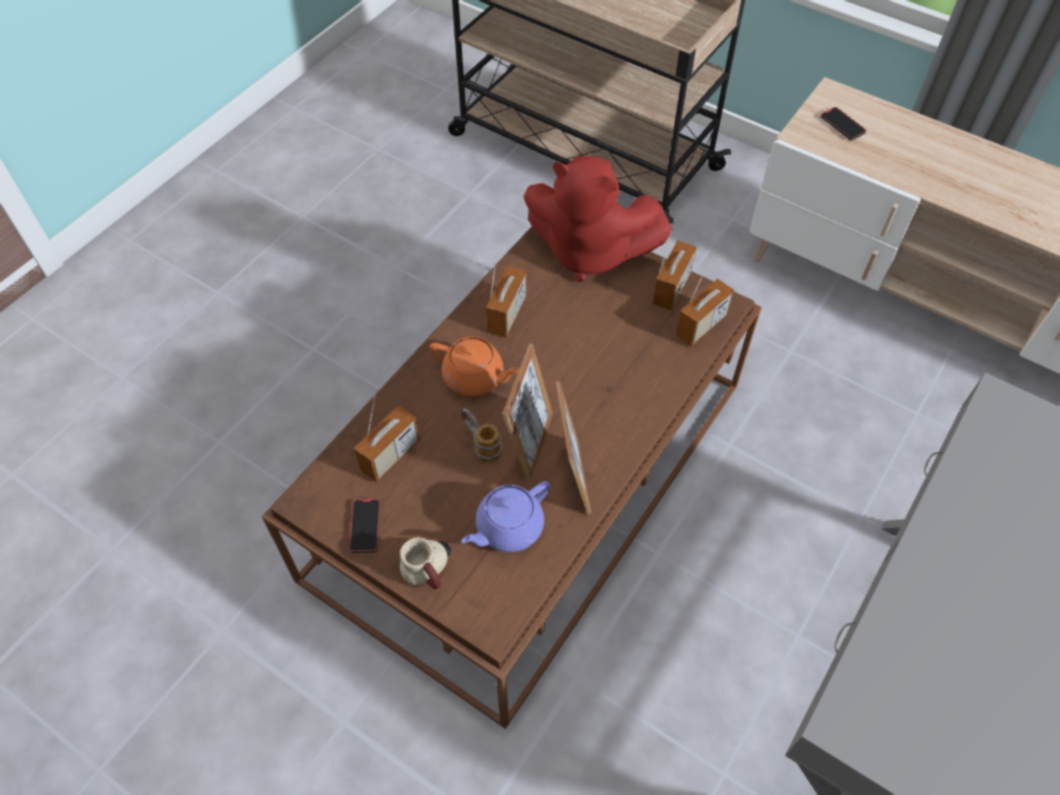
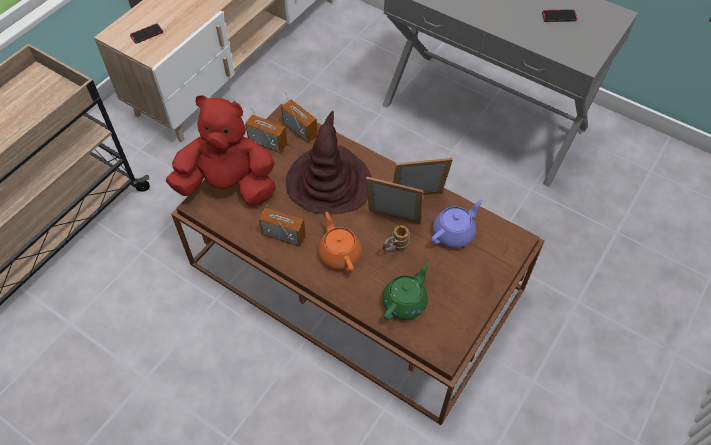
camera: 90 degrees left, 0 degrees up
(365, 526) = (460, 313): phone -> phone (559, 17)
(390, 456) = (405, 302): radio -> green teapot
(431, 571) = (488, 273): mug -> none
(475, 378) = (339, 253): orange teapot -> orange teapot turned 45 degrees counterclockwise
(508, 528) = (454, 233): purple teapot -> purple teapot turned 90 degrees counterclockwise
(589, 252) = (229, 186): red plush toy -> red plush toy turned 105 degrees counterclockwise
(601, 364) = (329, 182): none -> brown hat

